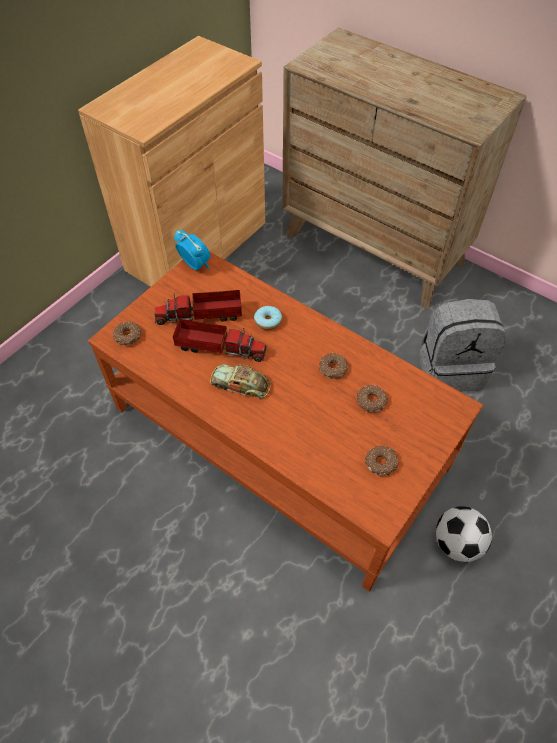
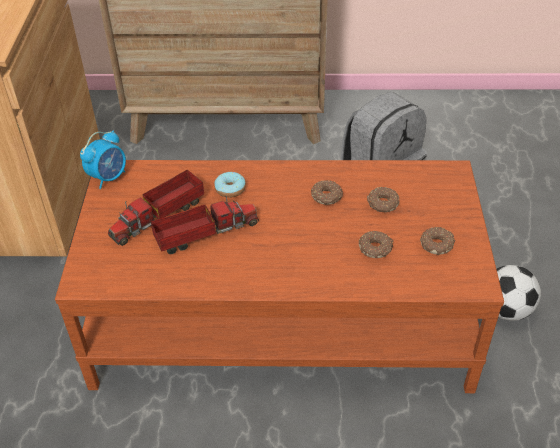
camera: 35 degrees left, 10 degrees down
(128, 336) = (99, 272): donut -> donut (376, 248)
(195, 265) = (108, 177): alarm clock -> alarm clock turned 120 degrees clockwise
(241, 384) = (256, 252): toy car -> none

